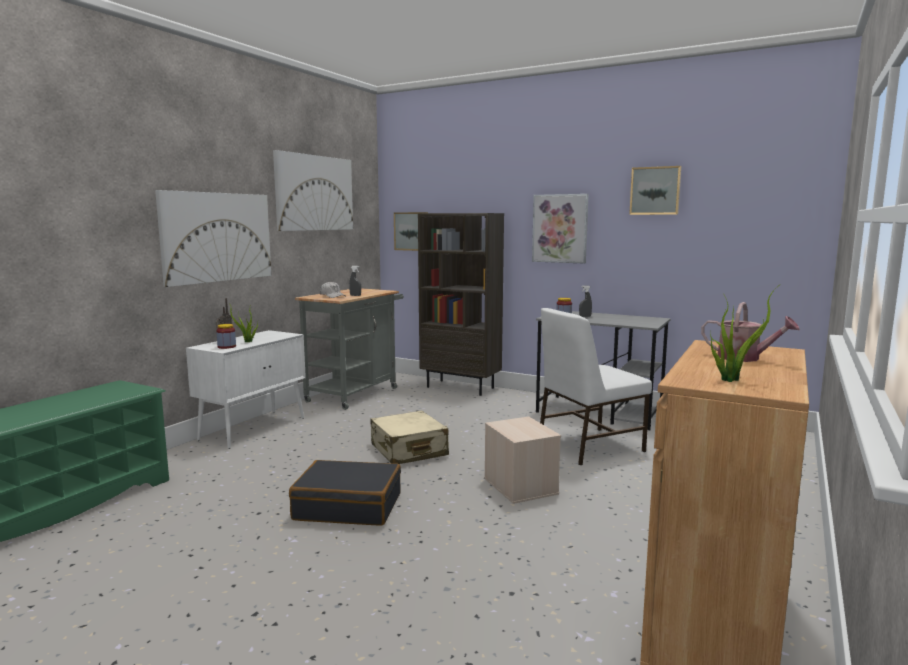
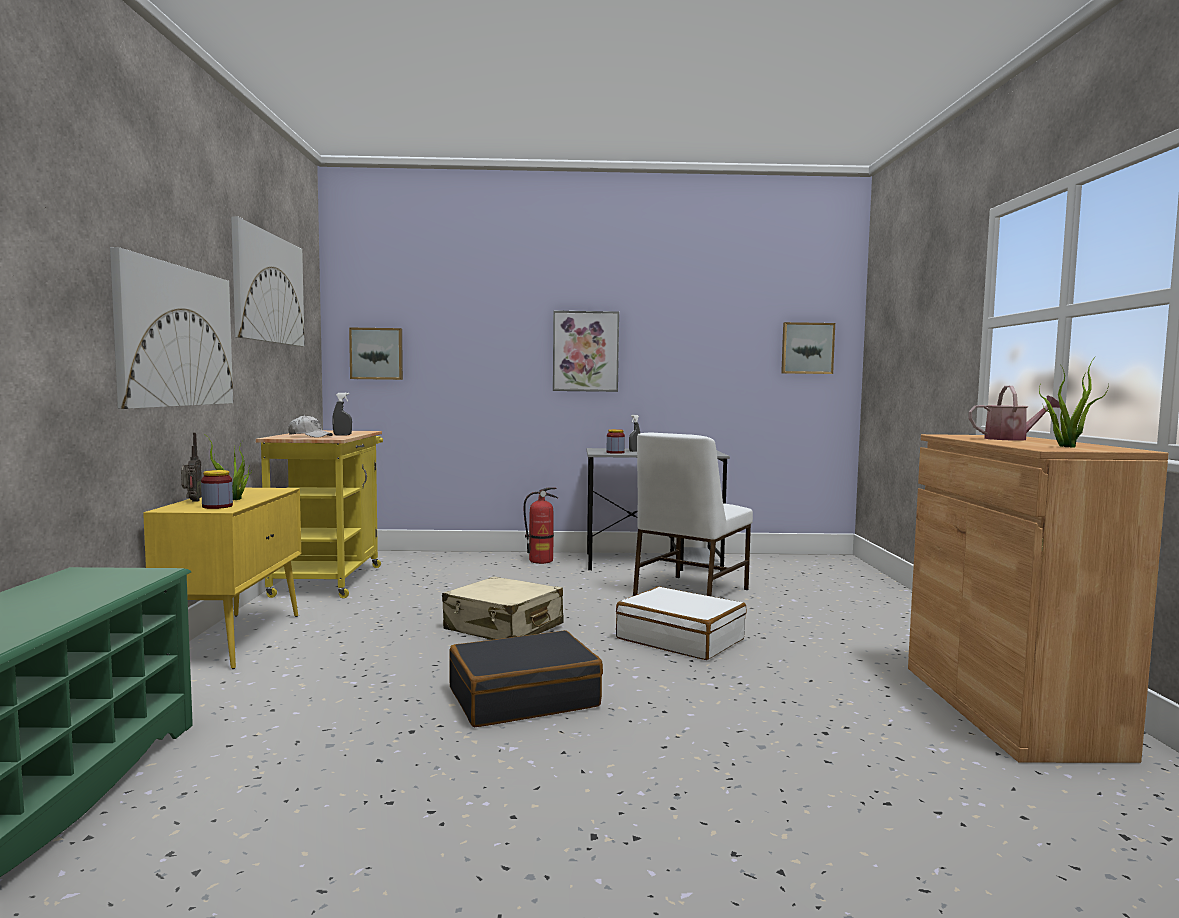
camera: 30 degrees left, 5 degrees down
(254, 428) = (235, 639): white cabinet -> yellow cabinet
(356, 393) = (329, 578): grey cart -> yellow cart
(461, 387) = (464, 557): brown bookcase -> none
(511, 398) = (541, 561): none -> fire extinguisher
(519, 486) = (680, 639): beige storage box -> white suitcase
(655, 191) = (693, 311): picture -> picture (807, 348)

